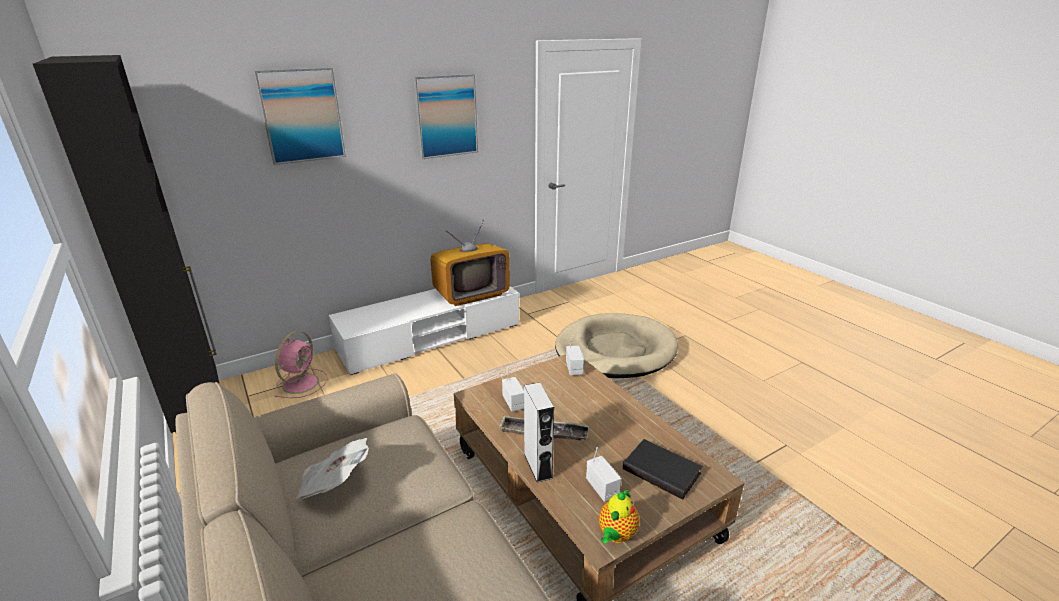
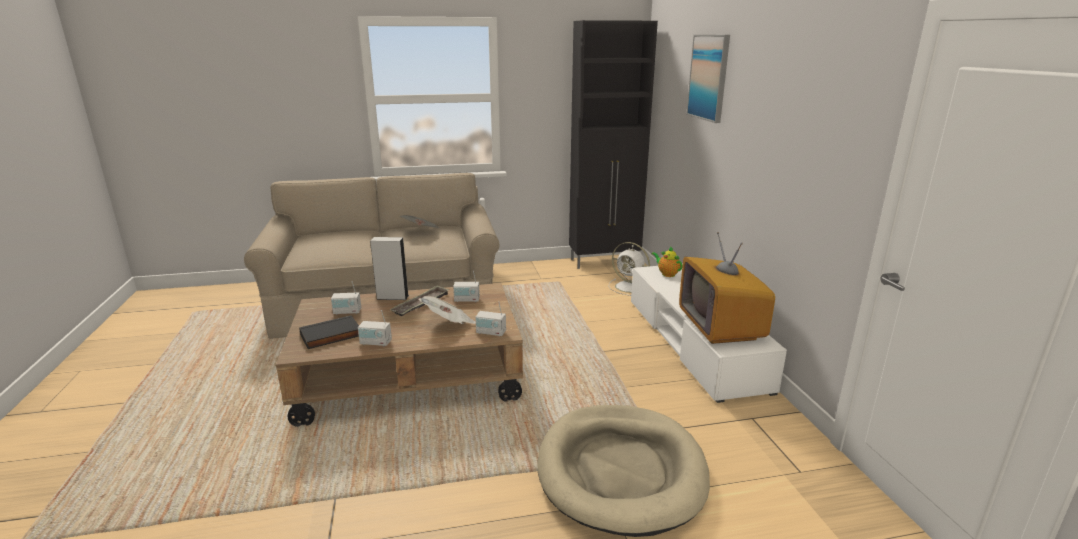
camera: 110 degrees right, 5 degrees down
(302, 382) = (630, 287): pink fan -> white fan
(446, 116) = (792, 105): picture -> none
(574, 397) = (449, 323): none -> newspaper
(616, 535) = (311, 307): teapot -> teapot (667, 274)
(647, 429) = (376, 343): none -> radio

